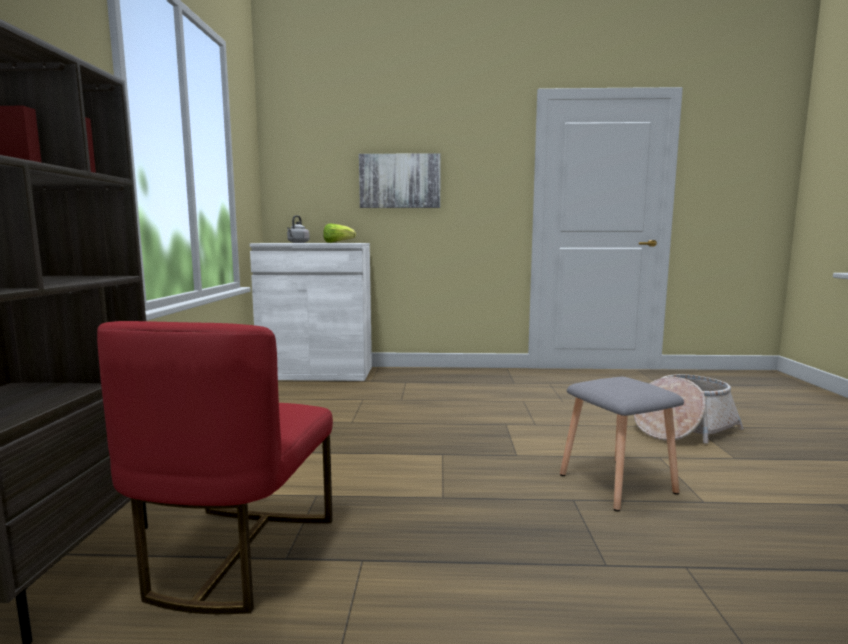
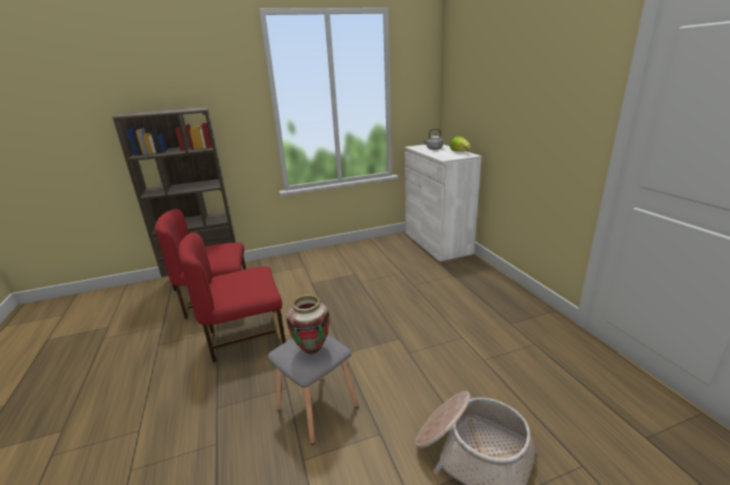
camera: 70 degrees right, 15 degrees up
(400, 181) = (505, 103): picture -> none
(421, 525) = (247, 338): none -> red chair
(629, 383) = (312, 350): none -> vase

